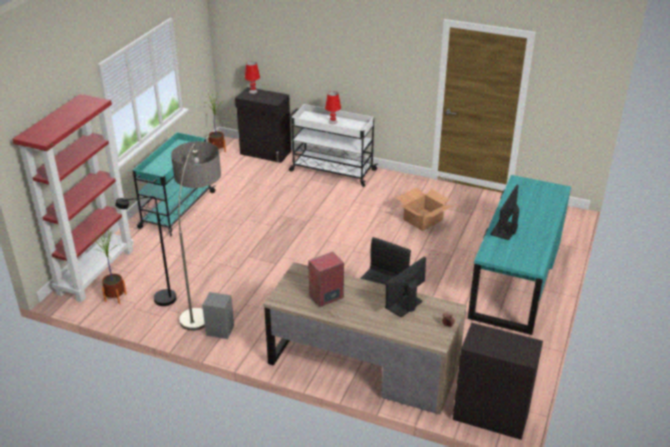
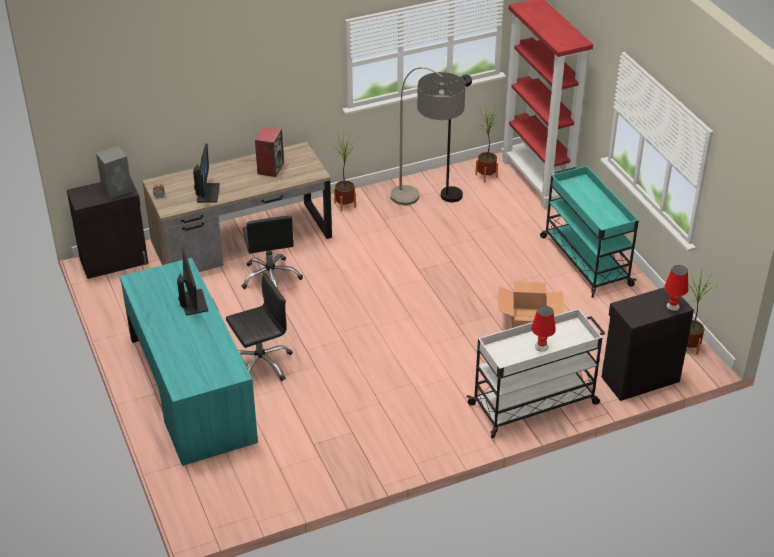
camera: 135 degrees right, 5 degrees up
(219, 330) = (376, 201): grey speaker -> grey speaker (117, 189)
(245, 343) = (345, 205): none -> potted plant
(422, 219) = (354, 401): cardboard box -> cardboard box (529, 321)
(454, 268) = (260, 364): none -> black office chair

